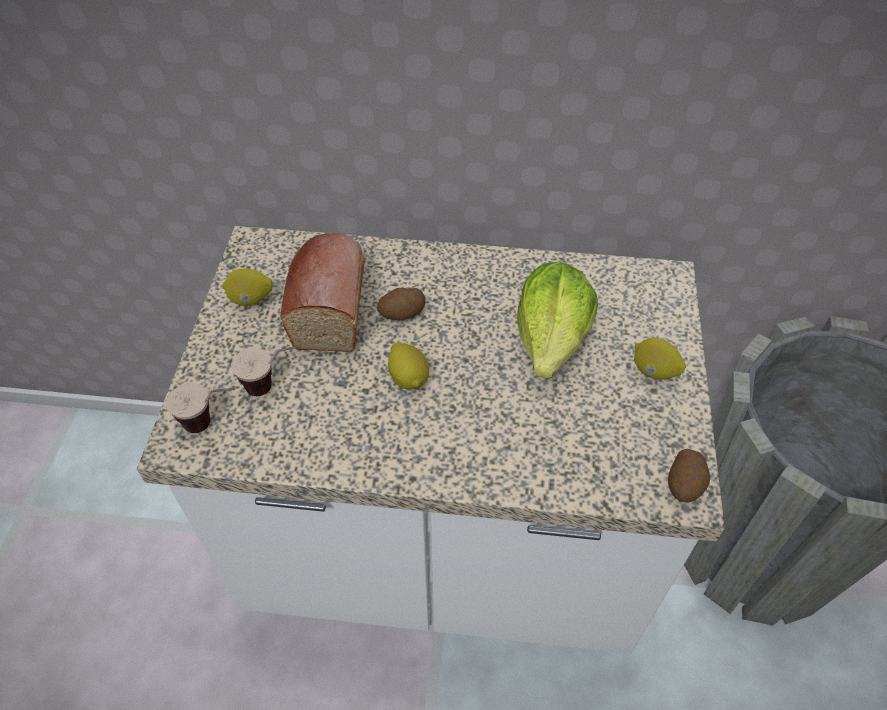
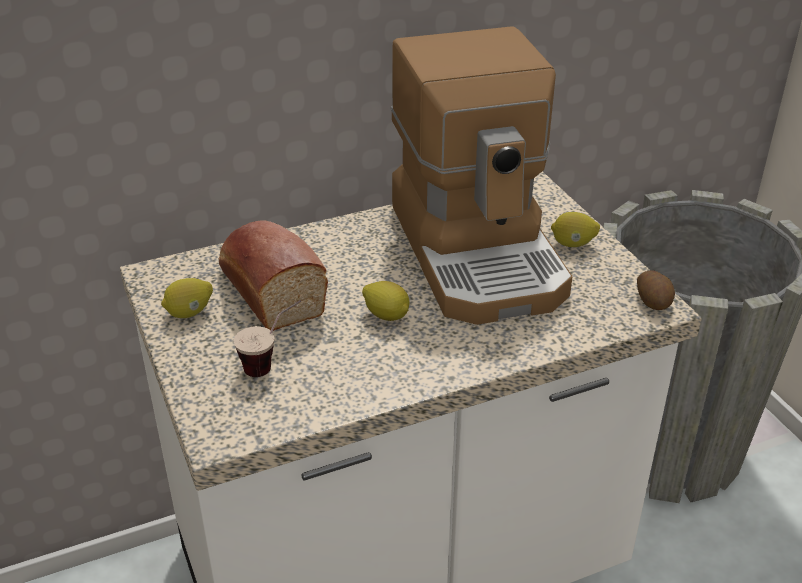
camera: 30 degrees left, 15 degrees down
(213, 424) = (239, 410): cup -> none
(402, 314) = (341, 276): potato -> none
(552, 340) = (480, 251): lettuce -> coffee machine

